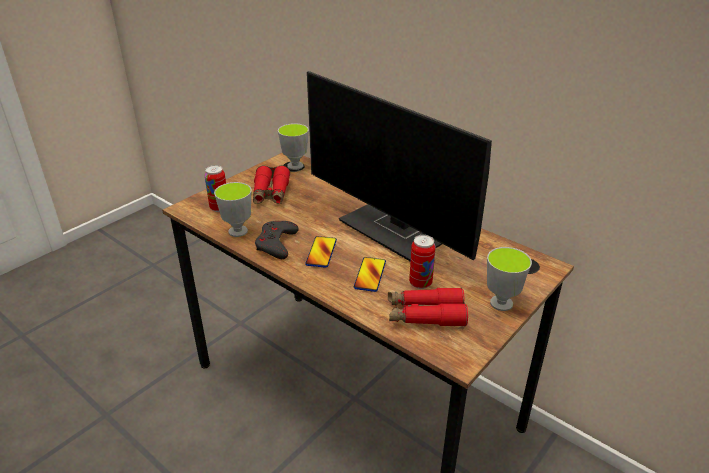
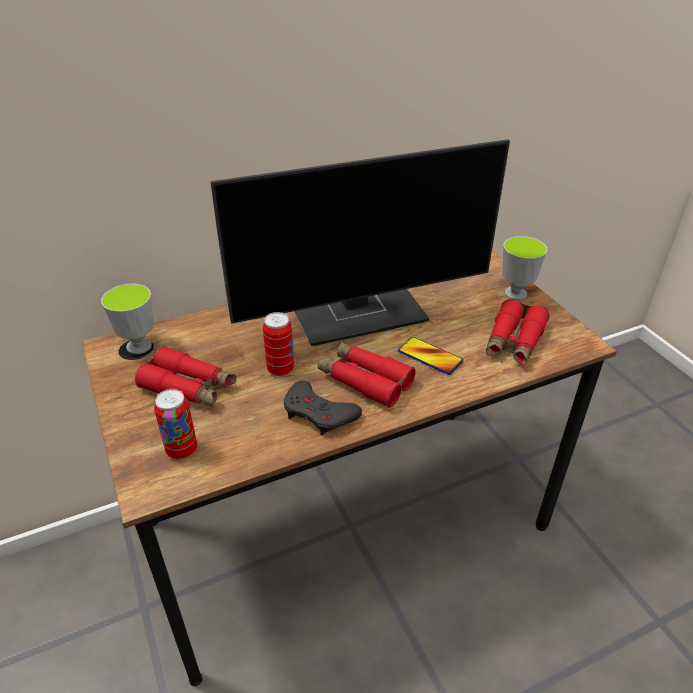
camera: 65 degrees left, 5 degrees up
(238, 231) = (262, 444): cup -> none
(321, 252) = (364, 380): phone -> red binoculars
(420, 283) = (462, 328): can -> can (280, 369)

